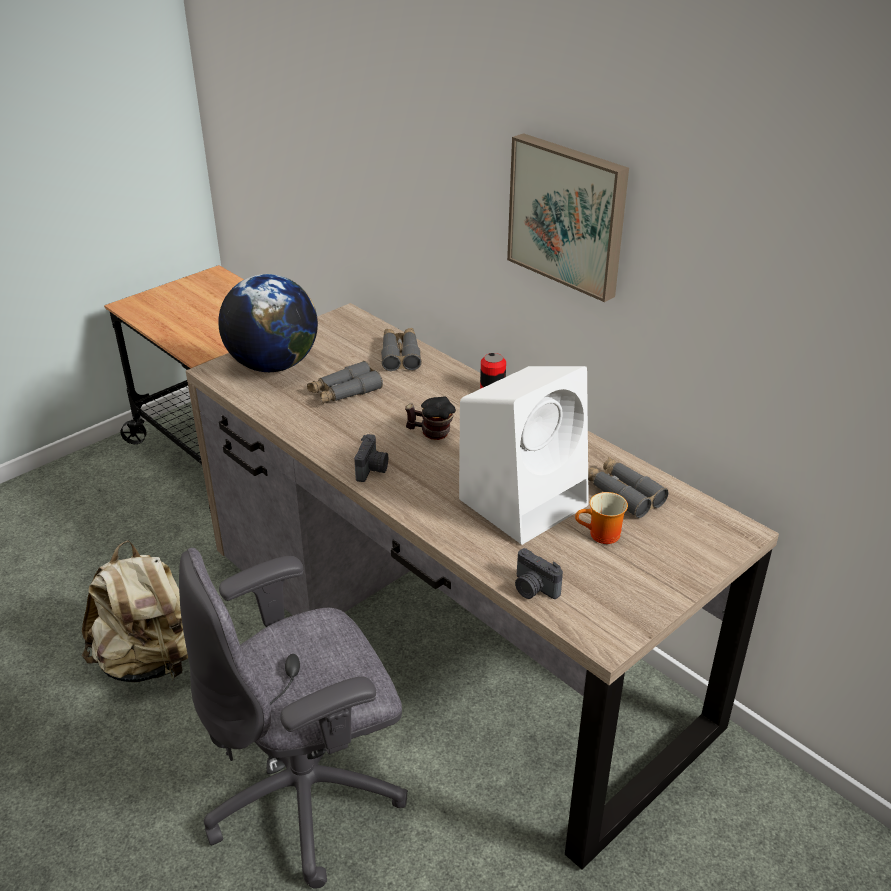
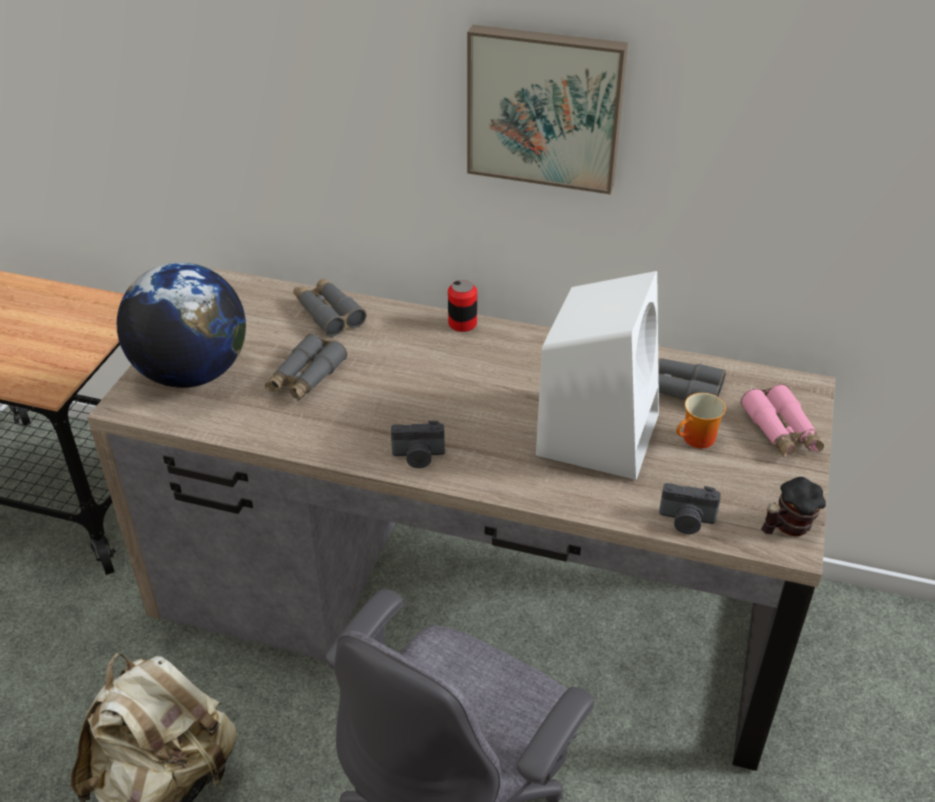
camera: 30 degrees left, 5 degrees up
(372, 469) = (418, 457): camera -> camera turned 105 degrees clockwise
(430, 433) = (441, 393): mug -> mug (786, 527)
(683, 555) = (781, 431): none -> pink binoculars

